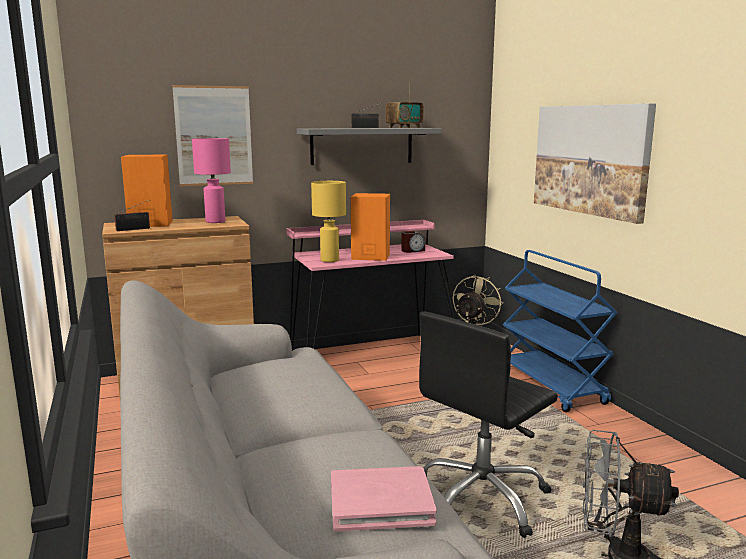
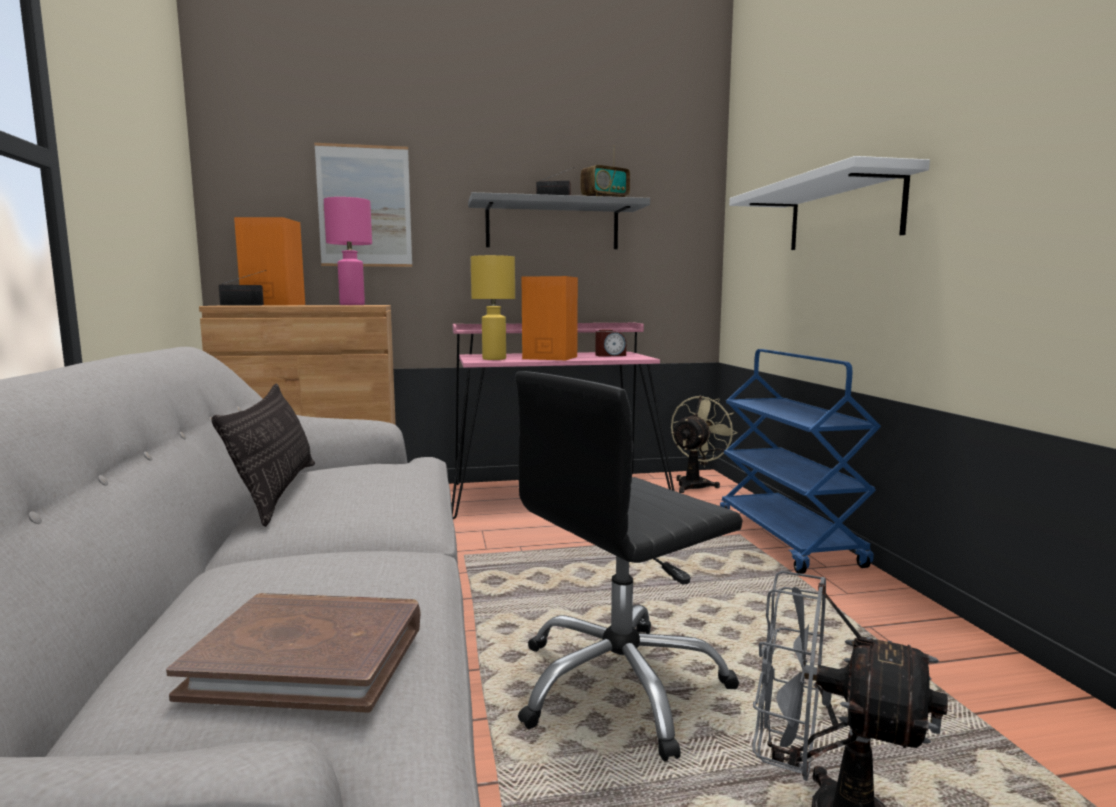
camera: 10 degrees right, 5 degrees down
(238, 391) = (277, 491): none -> pillow
(380, 502) = (309, 658): pink book -> brown book
(590, 159) = (843, 213): picture -> white shelf

